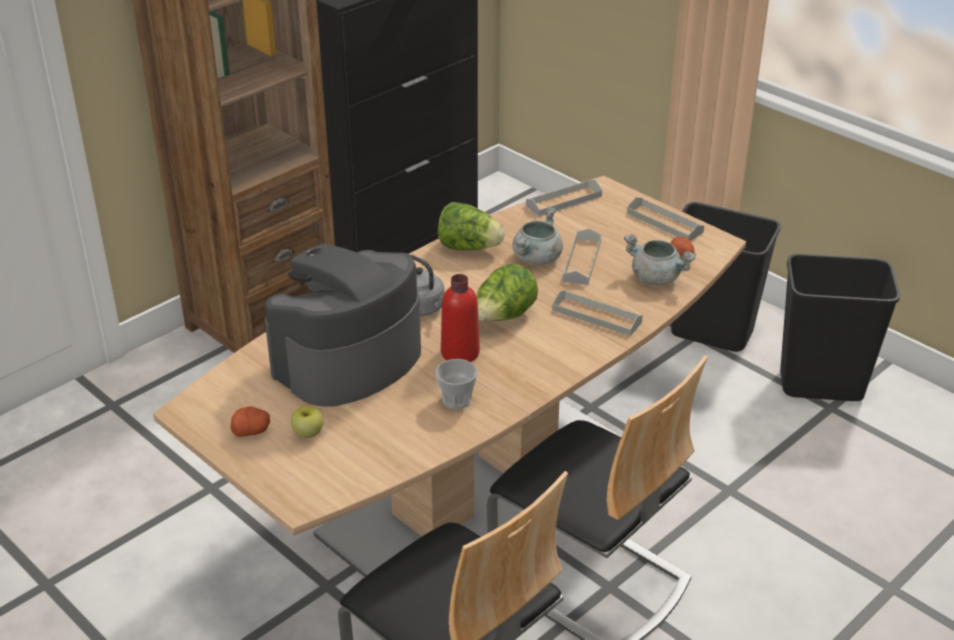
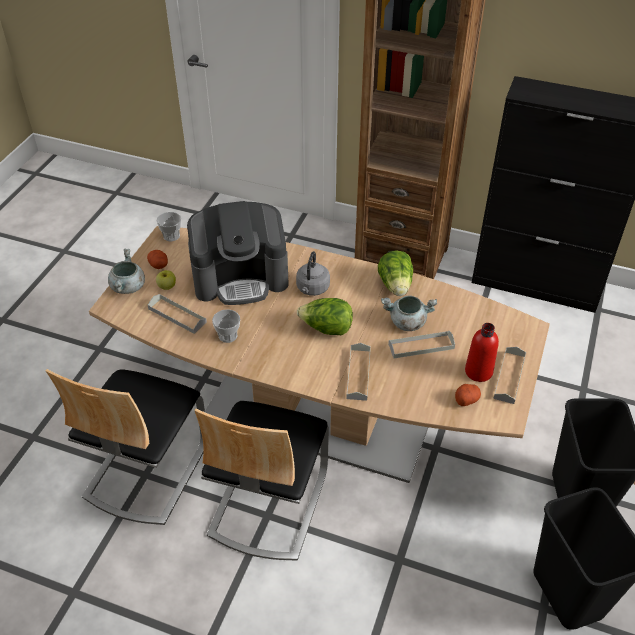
camera: 65 degrees right, 10 degrees up
(195, 403) = (171, 236): none -> cup
(347, 360) = (240, 277): coffee machine -> coffee machine turned 150 degrees clockwise
(460, 353) = (276, 321): red bottle -> red bottle (478, 371)
(564, 201) = (493, 313): grey tray -> grey tray (177, 315)
(657, 278) = (428, 393): grey cooking pot -> grey cooking pot (128, 287)

